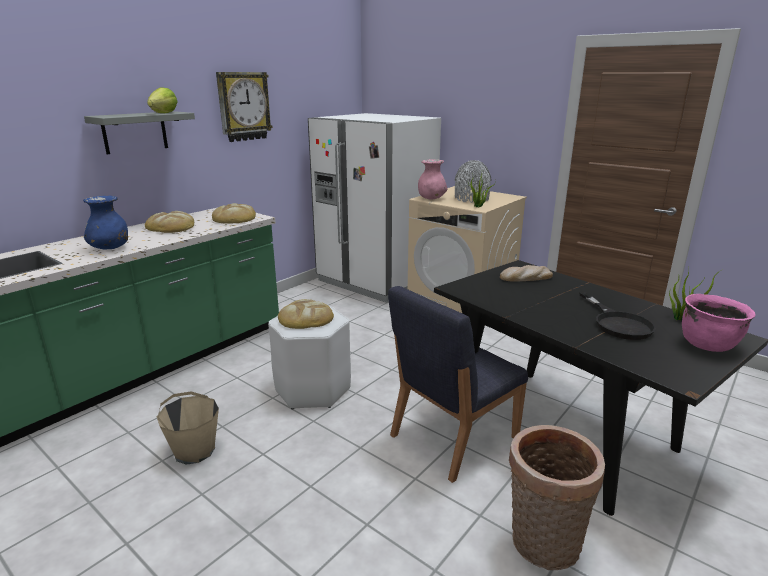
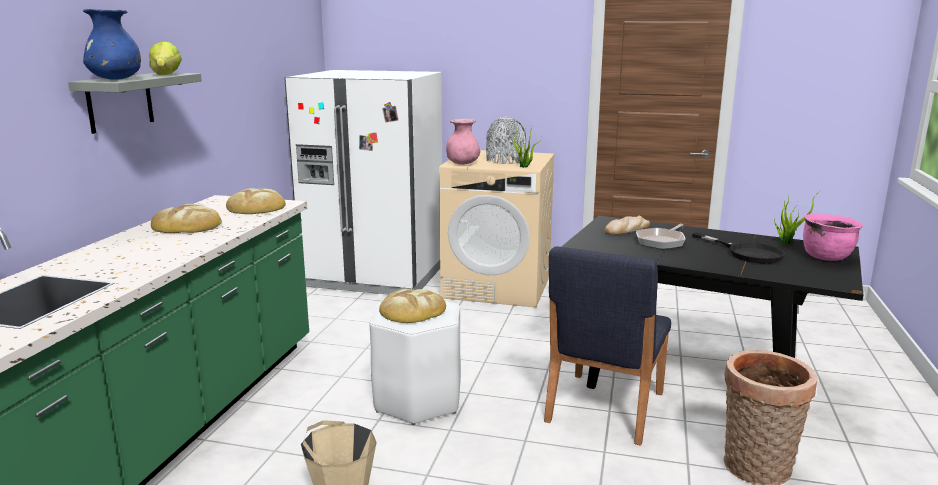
camera: 25 degrees left, 5 degrees down
(110, 248) = (150, 258): blue vase -> blue vase (115, 79)
(243, 106) = (223, 64): wall clock -> none
(543, 295) = (661, 241): none -> frying pan

